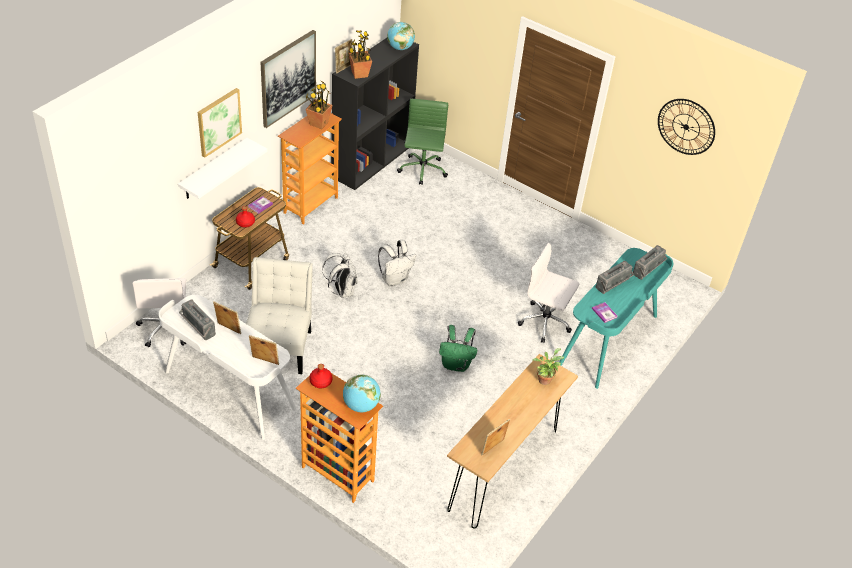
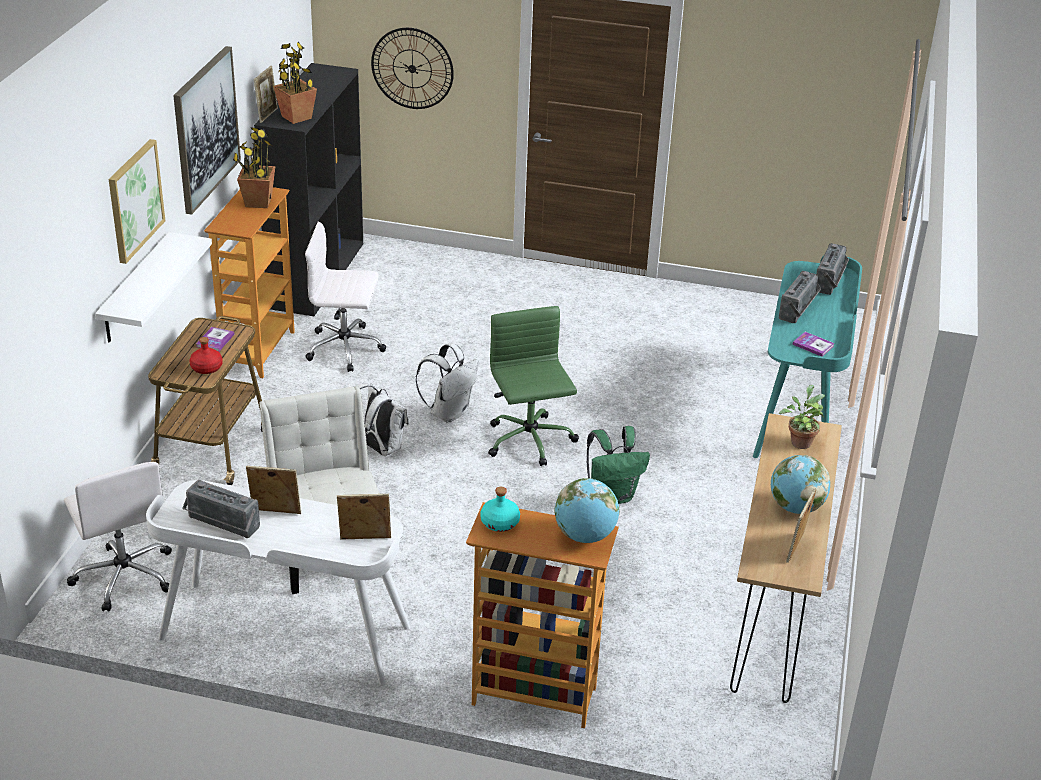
camera: 20 degrees left, 10 degrees down
(321, 382) = (500, 523): red bottle -> turquoise bottle
(400, 48) = (333, 77): globe -> globe (795, 507)
(422, 170) = (399, 269): green office chair -> green office chair (530, 441)
(546, 322) = (700, 409): white office chair -> white office chair (346, 348)
(686, 126) = (811, 70): wall clock -> wall clock (412, 68)

